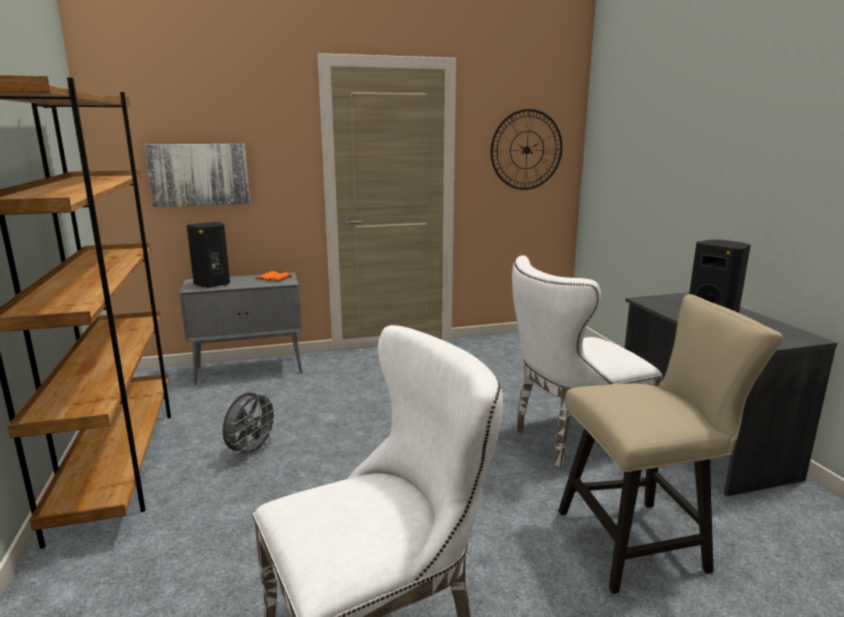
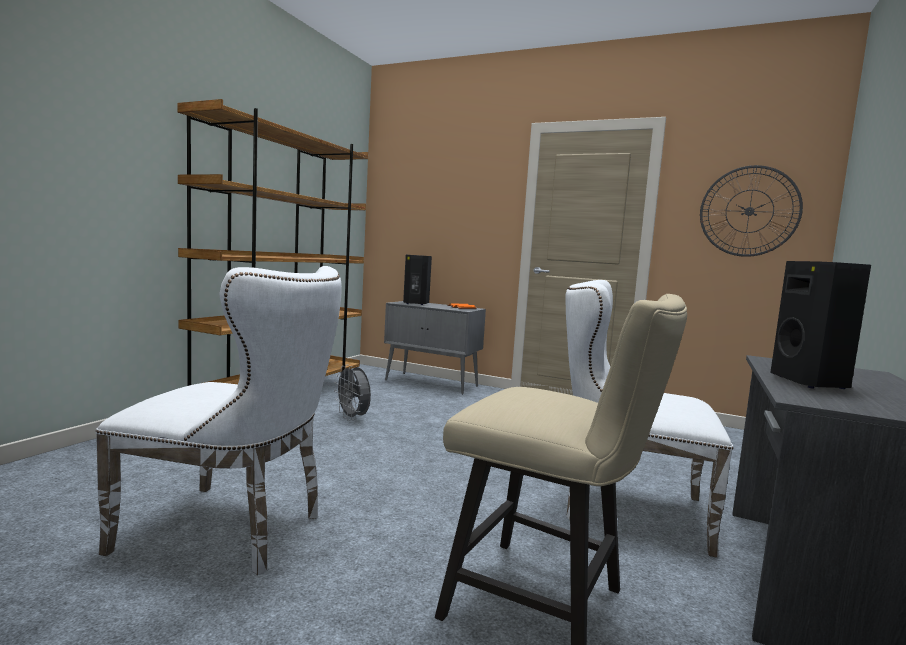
camera: 40 degrees right, 10 degrees down
(199, 174) = (431, 221): picture -> none
(252, 451) = (353, 418): grey fan -> grey fan turned 75 degrees clockwise

